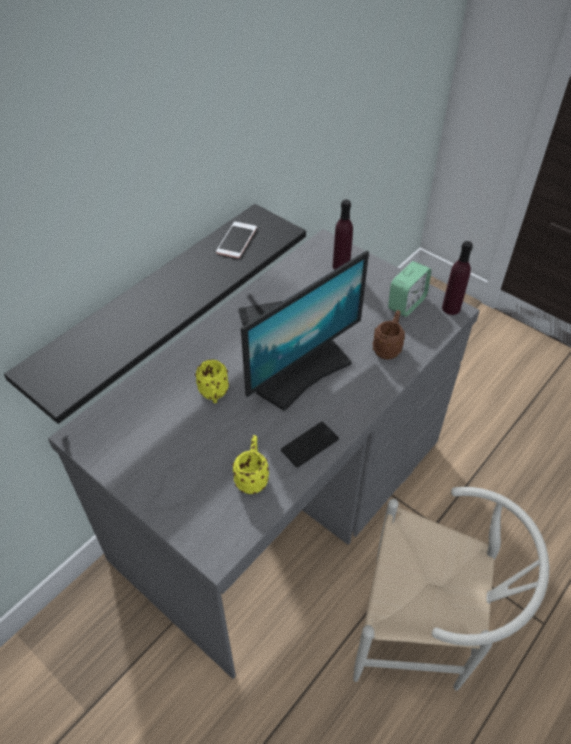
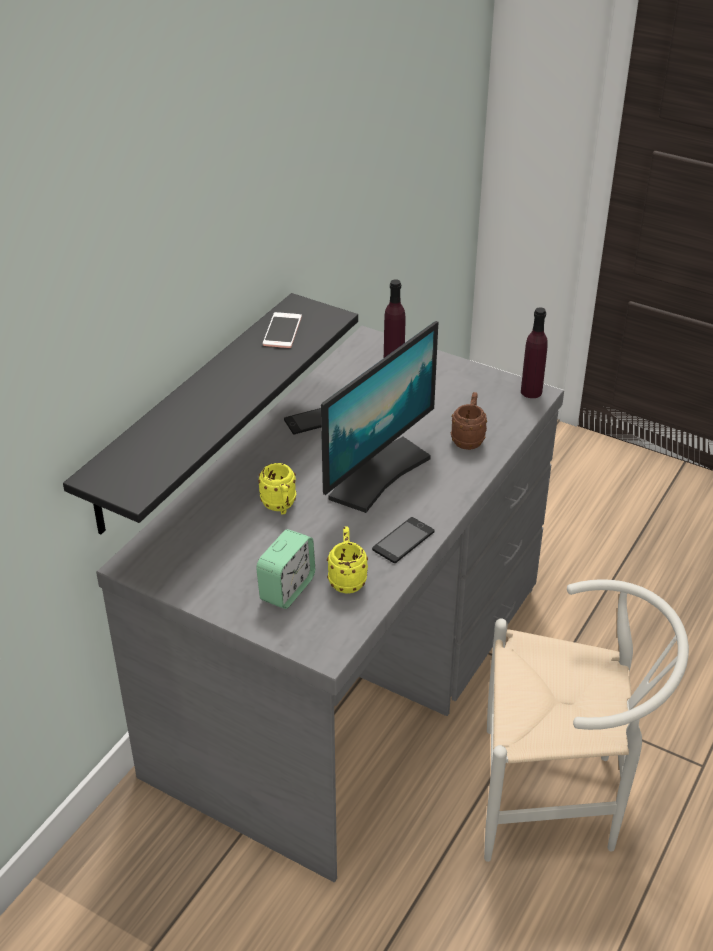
camera: 10 degrees left, 10 degrees down
(406, 303) = (479, 392): alarm clock -> alarm clock (287, 589)

